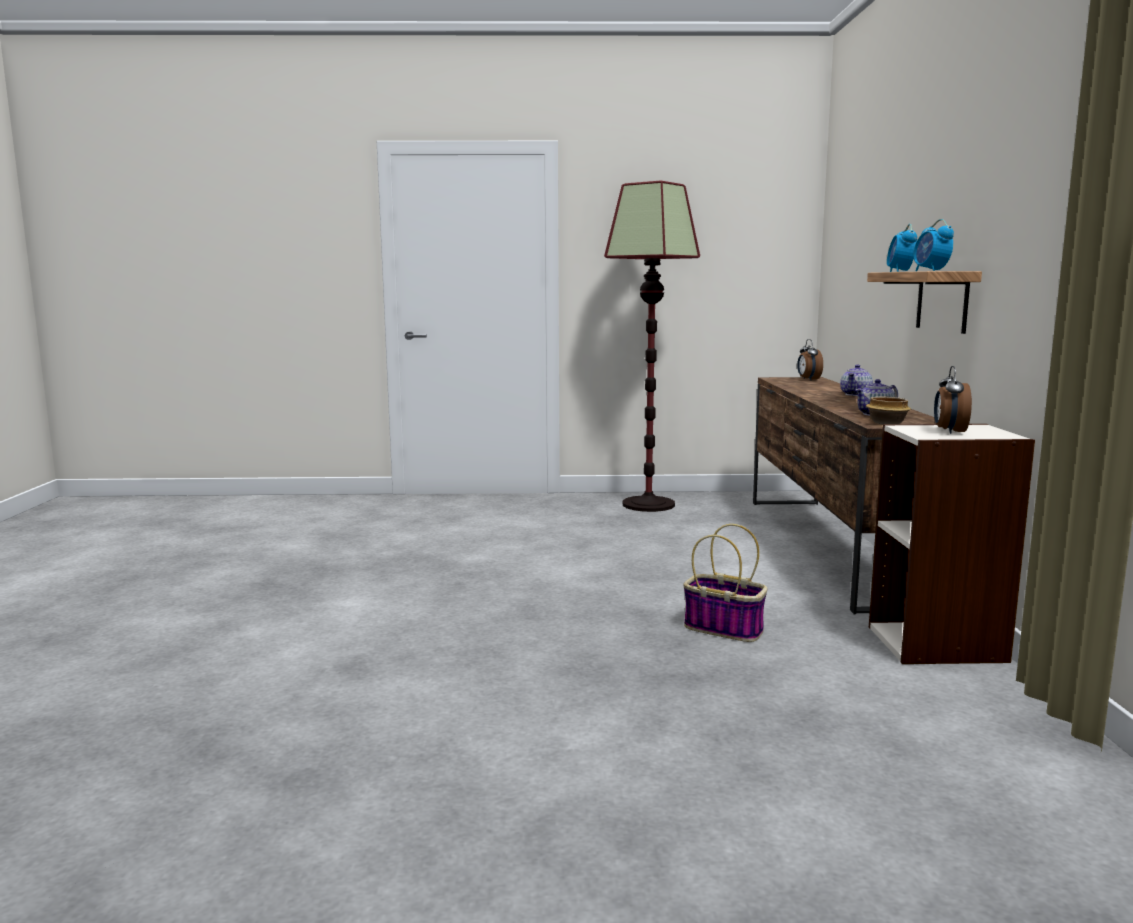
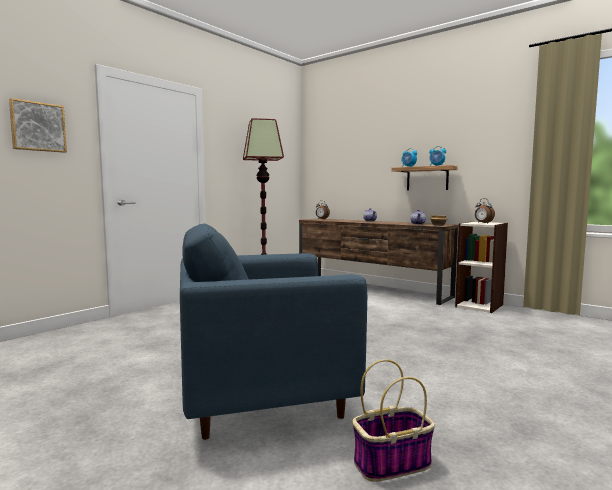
camera: 50 degrees left, 5 degrees down
(239, 623) = (265, 400): none -> blue armchair
(304, 239) = (38, 127): none -> picture
(725, 628) = (431, 320): basket -> basket (392, 463)

